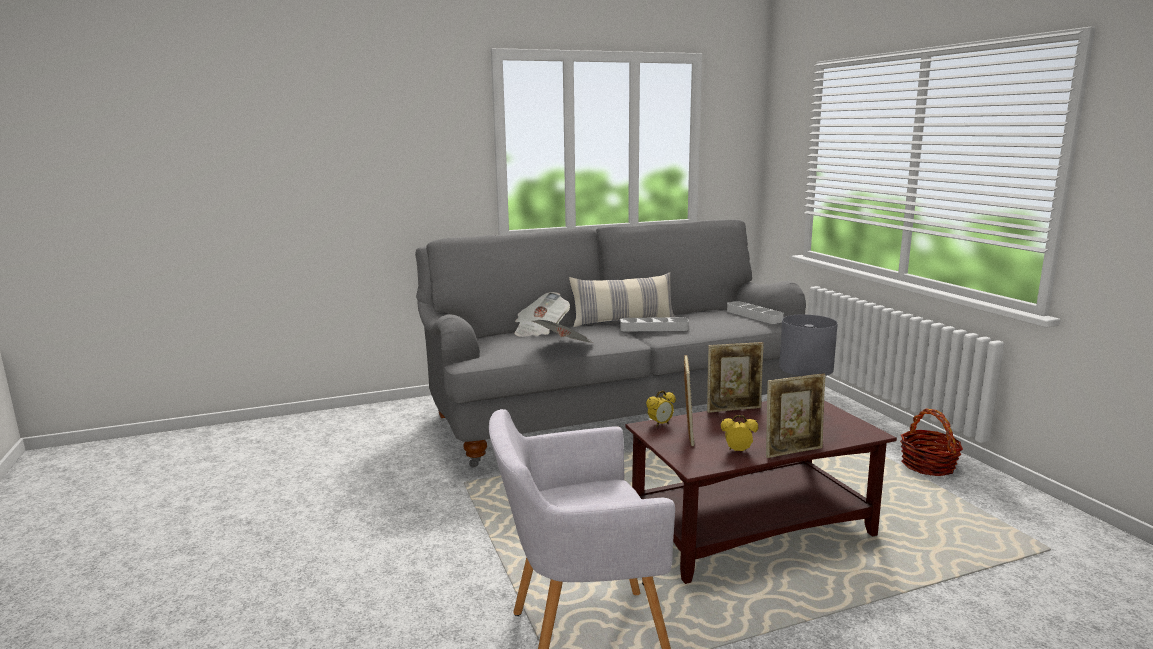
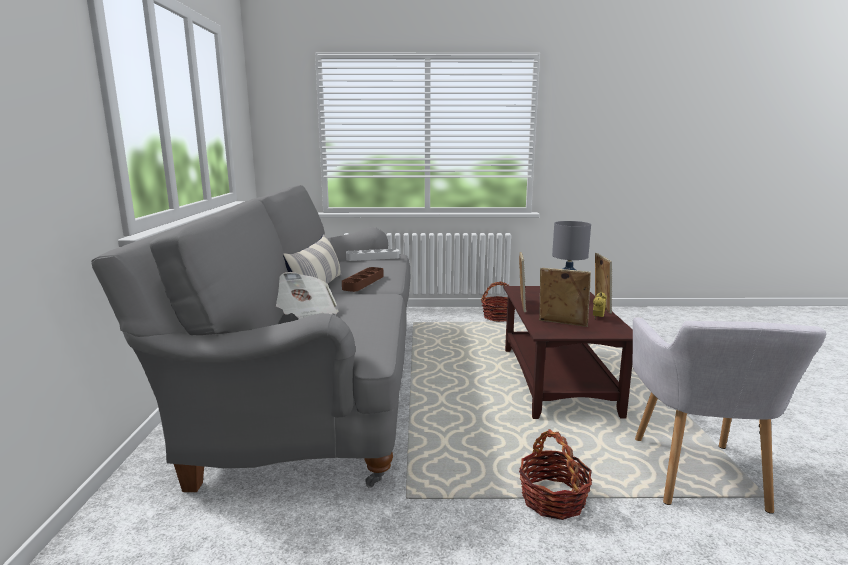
camera: 70 degrees left, 0 degrees up
(492, 546) = (552, 499): none -> basket
(565, 348) = (383, 314): newspaper -> none
(654, 328) = (363, 282): grey tray -> brown tray
(660, 424) = (541, 328): alarm clock -> none

